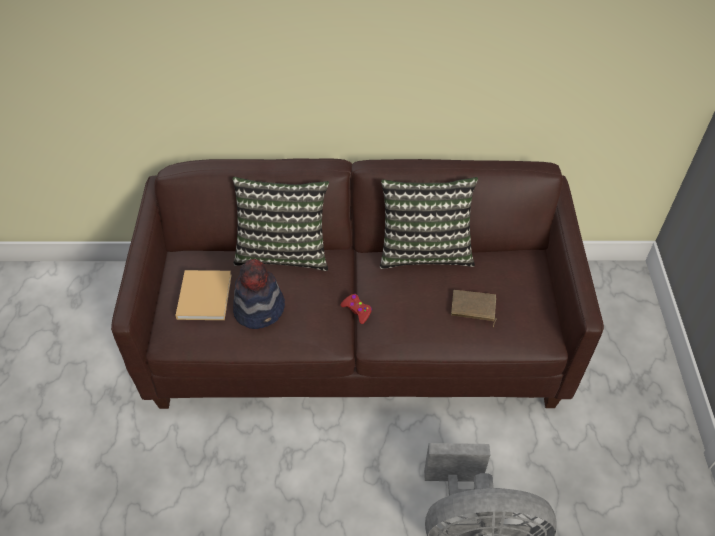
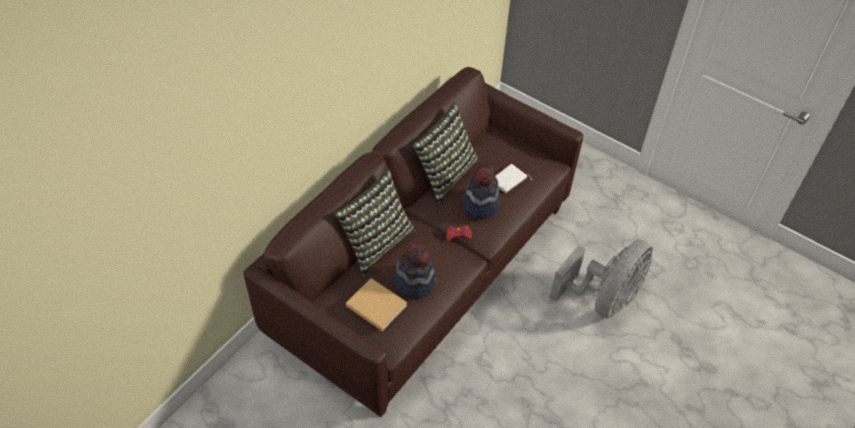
camera: 55 degrees left, 0 degrees up
(413, 302) = (480, 204): none -> hat
(473, 308) = (509, 180): brown book -> white book

